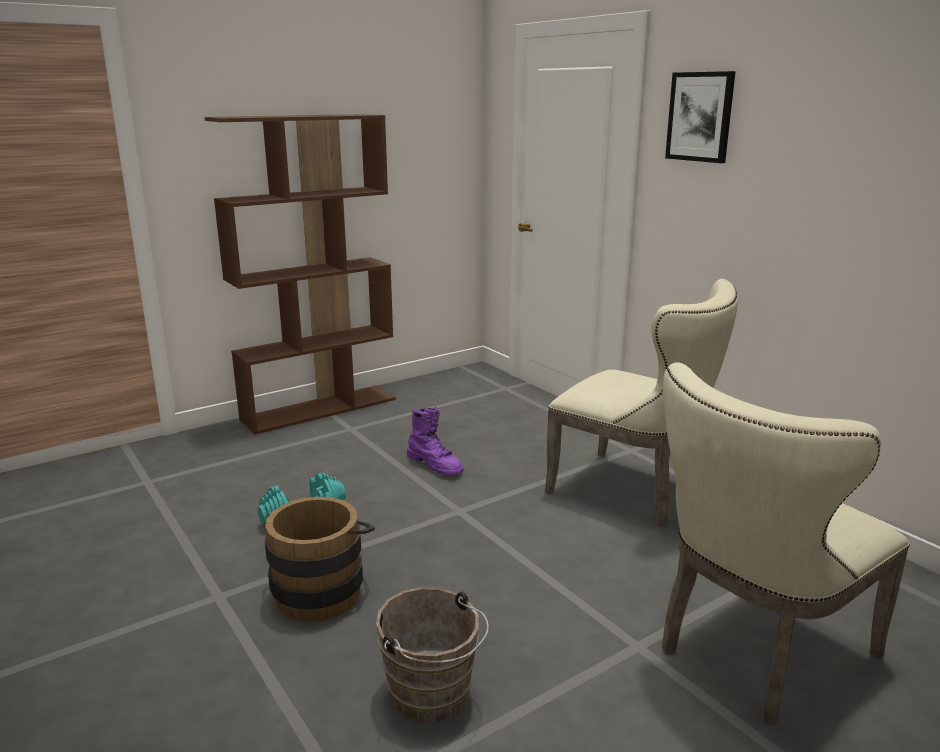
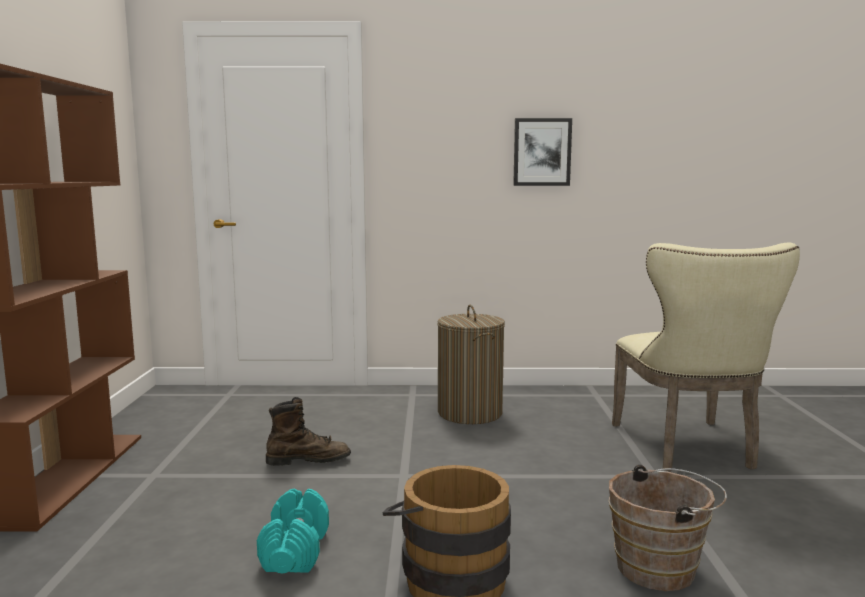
camera: 55 degrees left, 10 degrees down
(435, 465) = (308, 460): purple boot -> brown boot
(635, 492) = (470, 413): beige chair -> laundry basket
(700, 117) = (427, 107): picture -> picture (542, 152)

